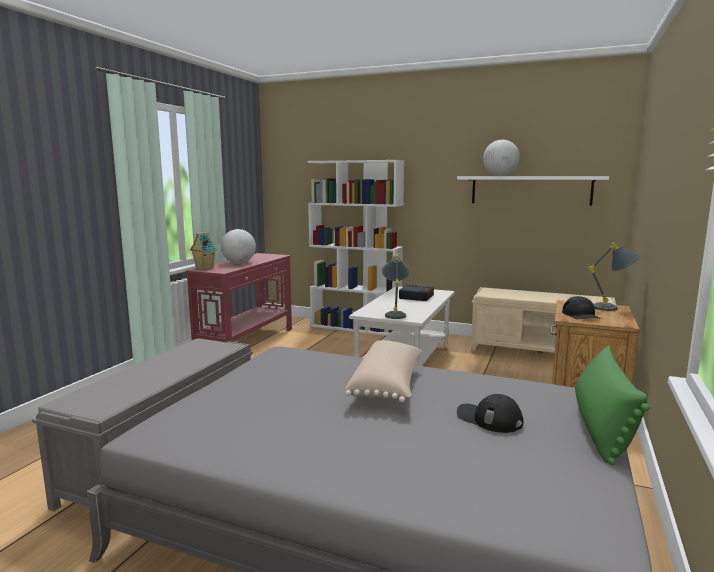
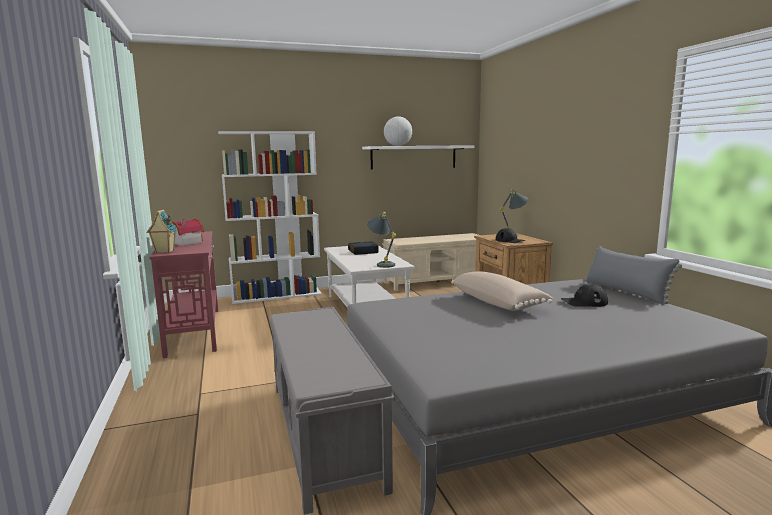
camera: 40 degrees left, 0 degrees up
(239, 263) = (185, 243): globe -> toy house
(602, 427) = (625, 292): green pillow -> grey pillow

